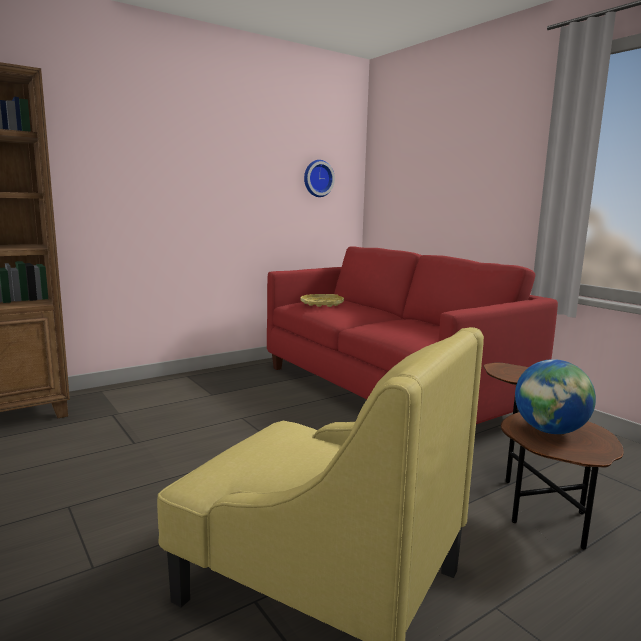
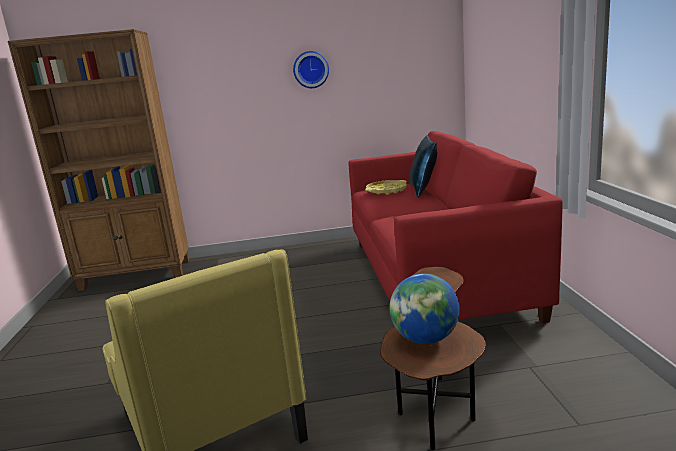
camera: 30 degrees right, 5 degrees up
(317, 178) = (405, 64): wall clock -> wall clock (311, 69)
(360, 304) = (424, 191): none -> blue pillow

